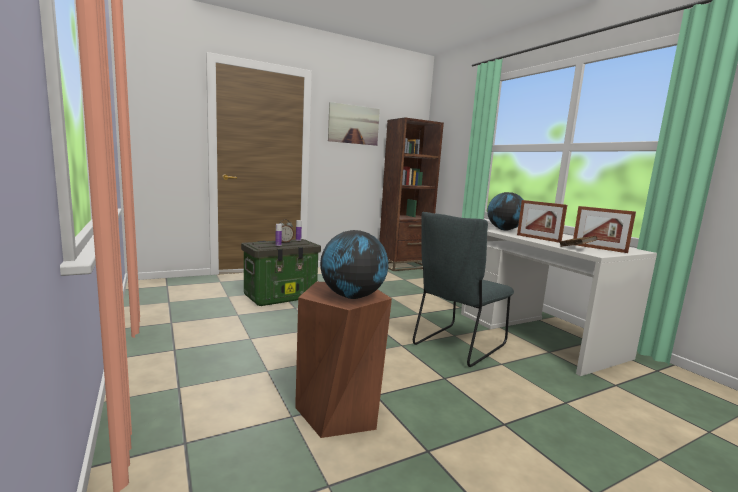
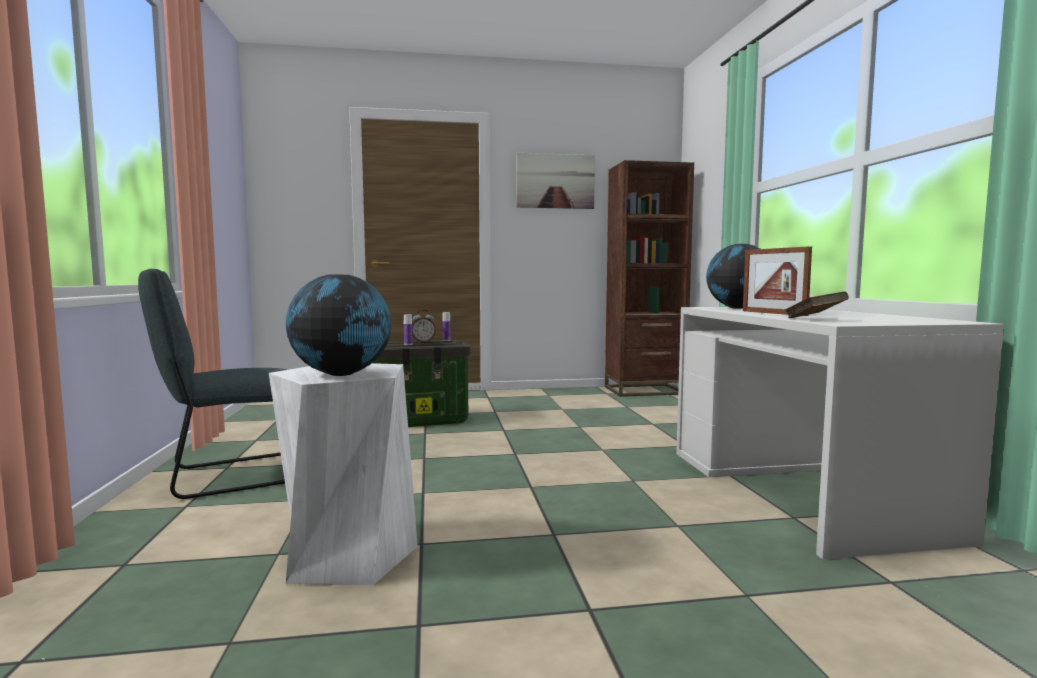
camera: 20 degrees right, 5 degrees down
(339, 410) = (348, 555): brown stool -> white stool
(457, 346) = (622, 495): grey chair -> grey chair (236, 475)
(599, 248) = (870, 320): picture frame -> none

